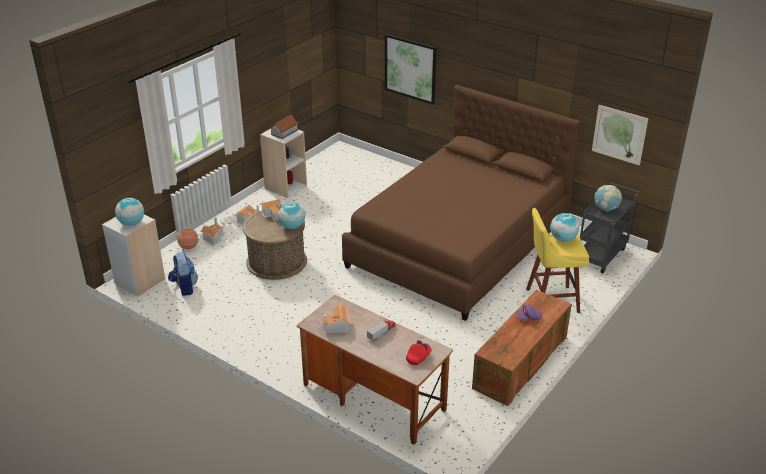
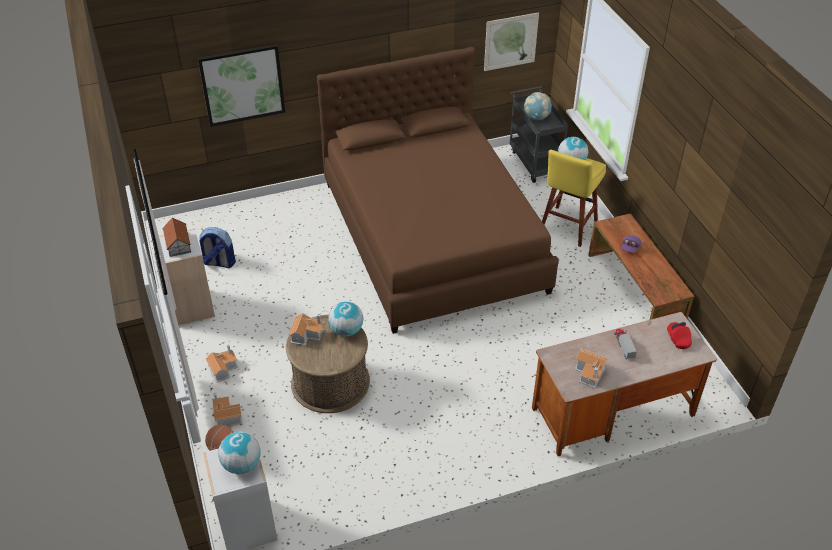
camera: 55 degrees left, 10 degrees up
(184, 287) = (302, 486): backpack -> backpack (219, 263)

